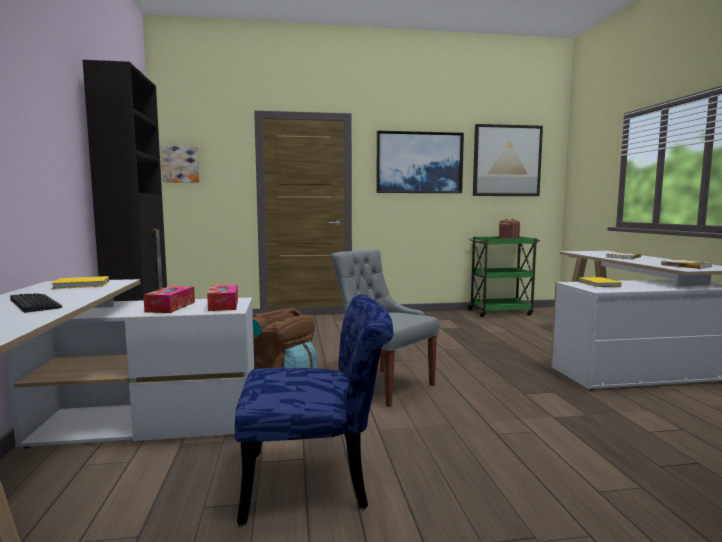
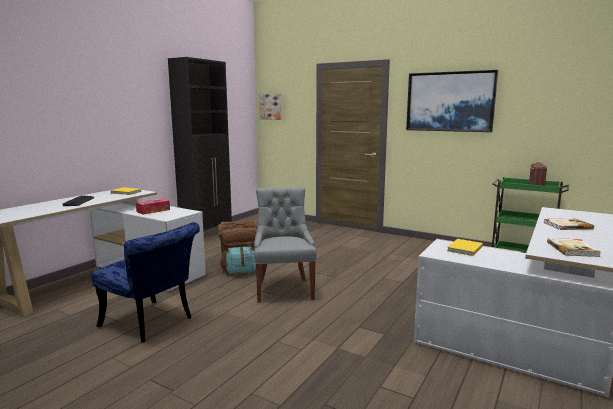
camera: 40 degrees right, 5 degrees up
(223, 305) = (174, 214): tissue box -> none
(506, 161) = (552, 97): picture -> none

